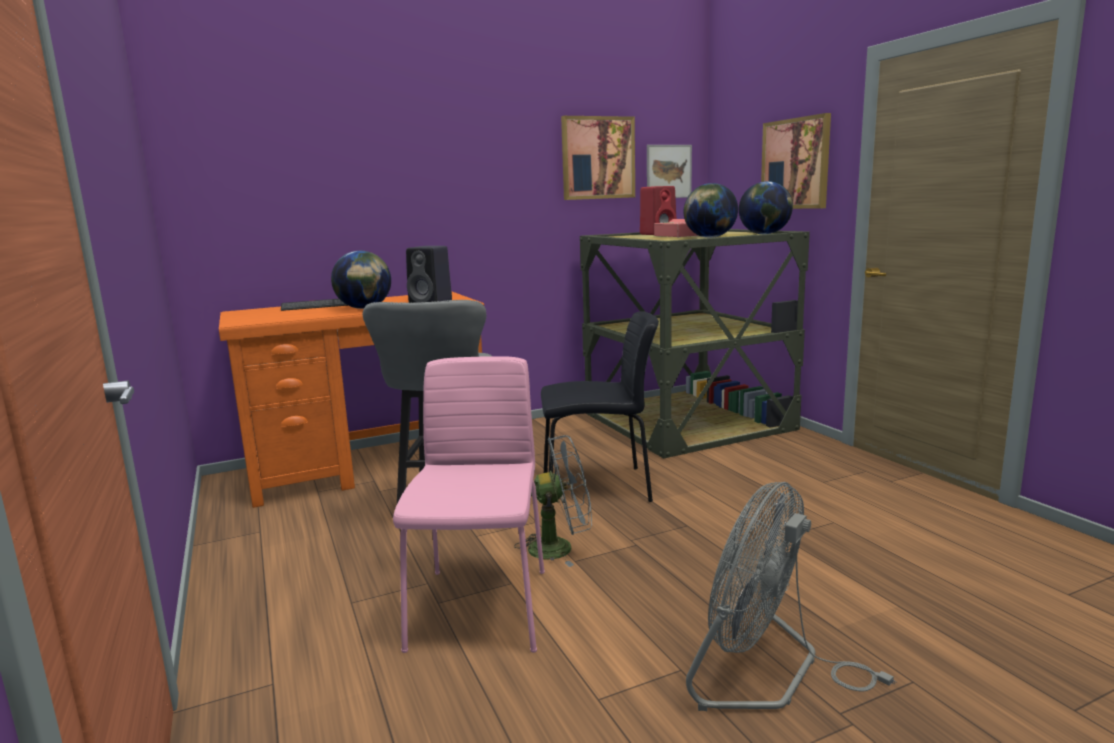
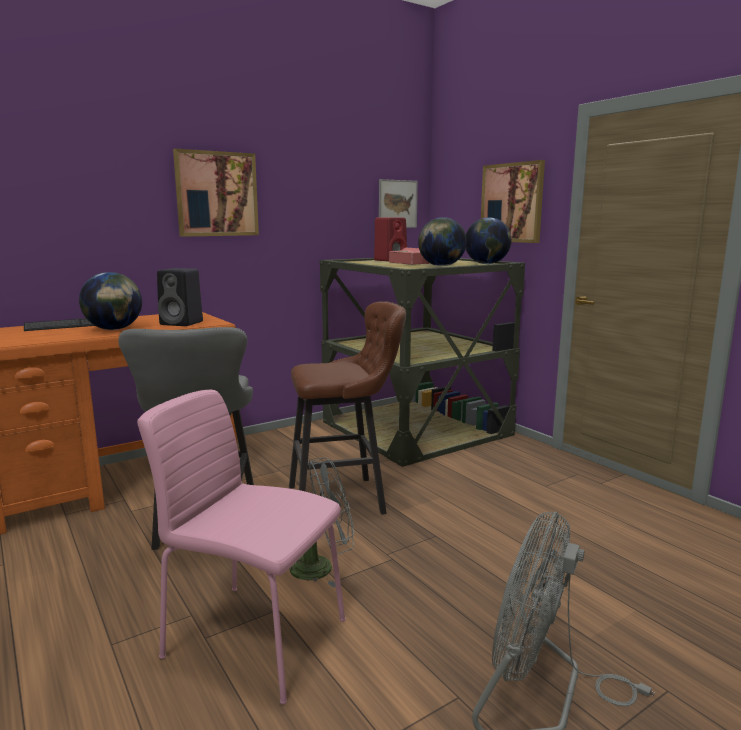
camera: 10 degrees left, 0 degrees up
(481, 604) = (250, 636): pink chair -> pink chair turned 60 degrees counterclockwise
(598, 158) = (336, 189): picture -> picture (216, 194)
(600, 486) = (348, 498): black chair -> brown stool

